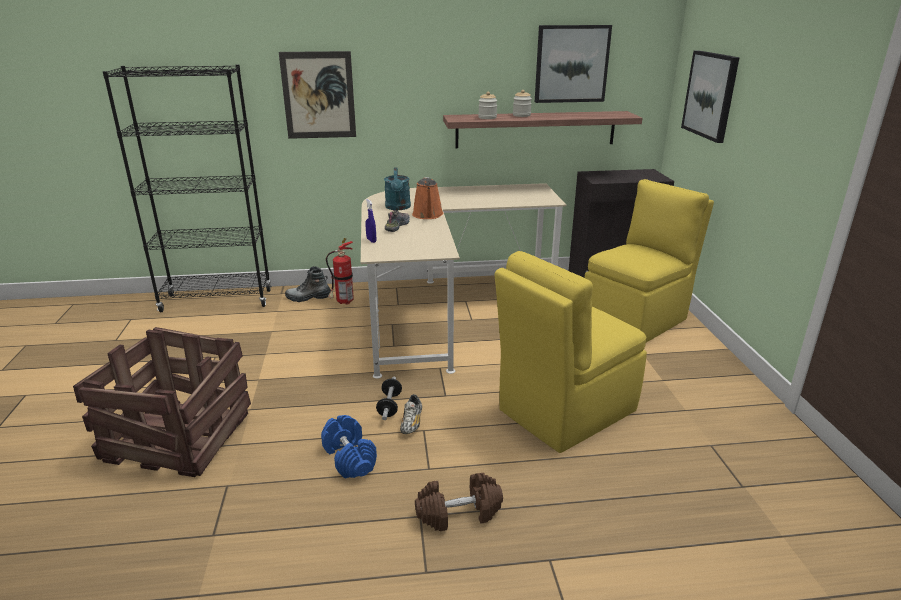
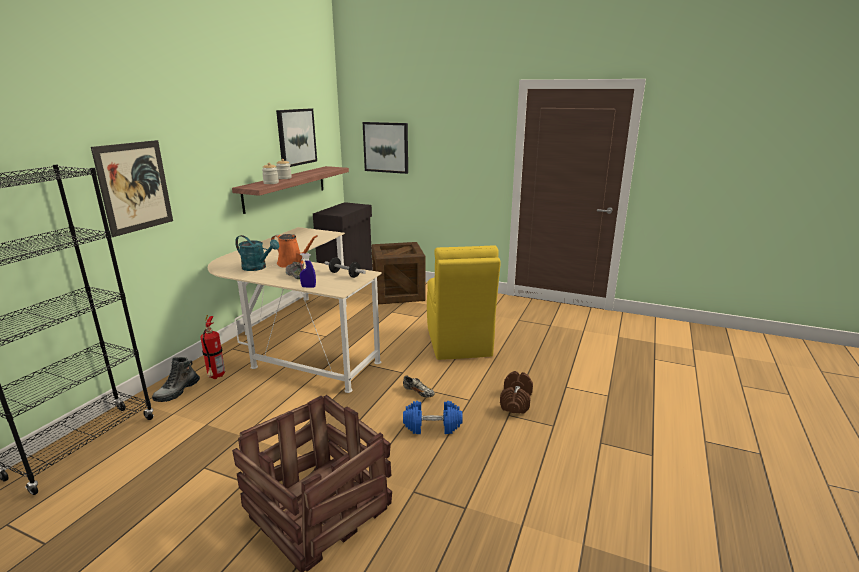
camera: 60 degrees left, 5 degrees down
(389, 406) = (390, 395): dumbbell -> dumbbell (345, 274)
(636, 320) = (398, 294): yellow chair -> crate

